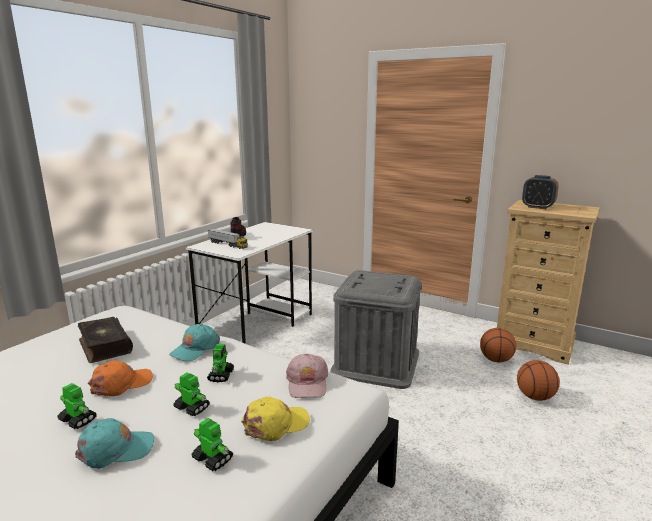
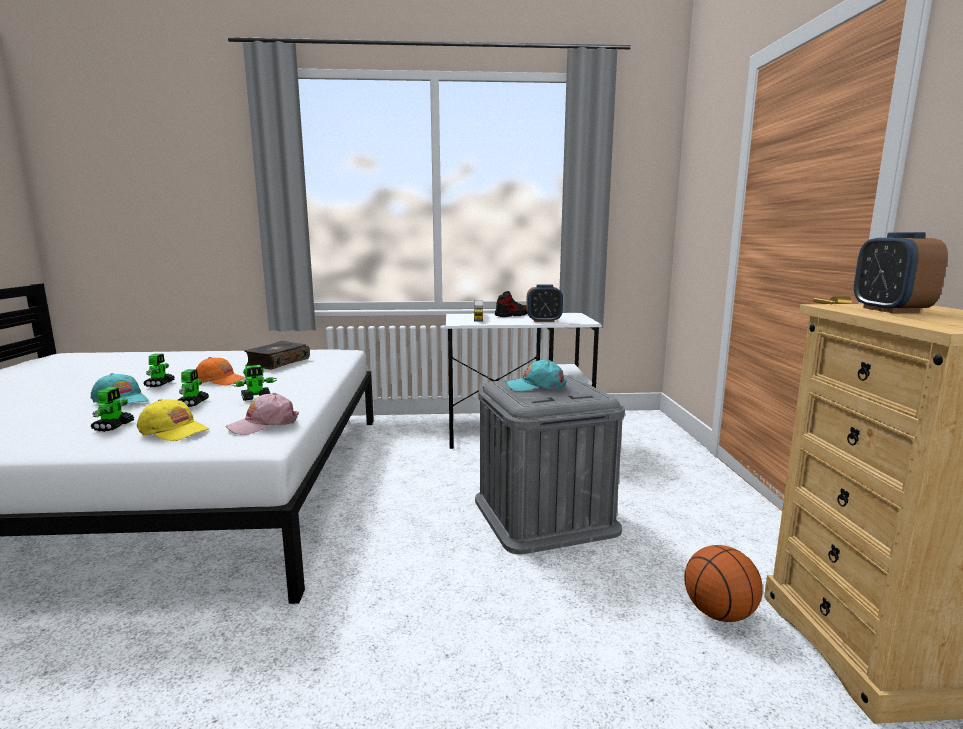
camera: 55 degrees right, 5 degrees down
(195, 349) = (297, 380): turquoise cap -> turquoise cap (536, 386)
(277, 235) = (544, 321): none -> alarm clock
(535, 397) = (656, 692): basketball -> none

